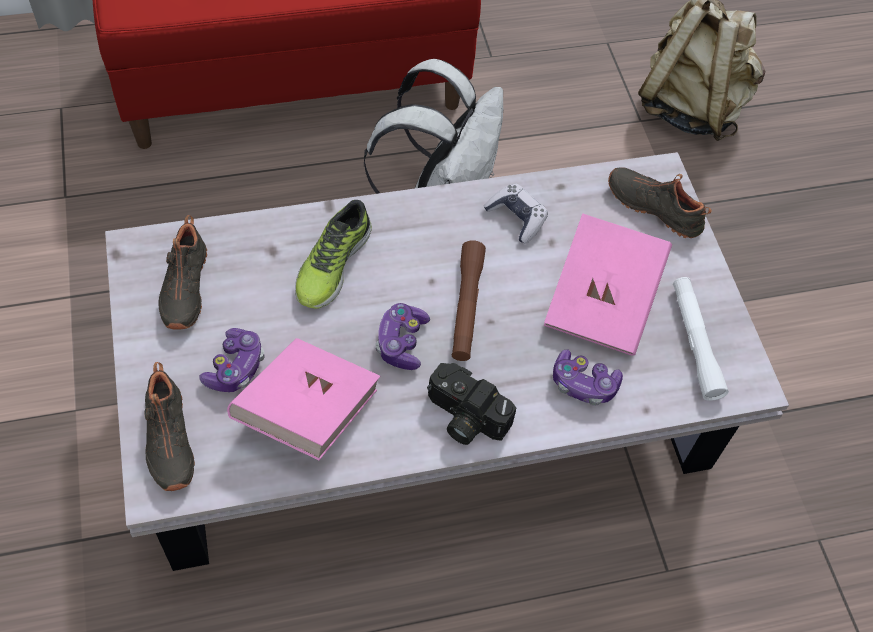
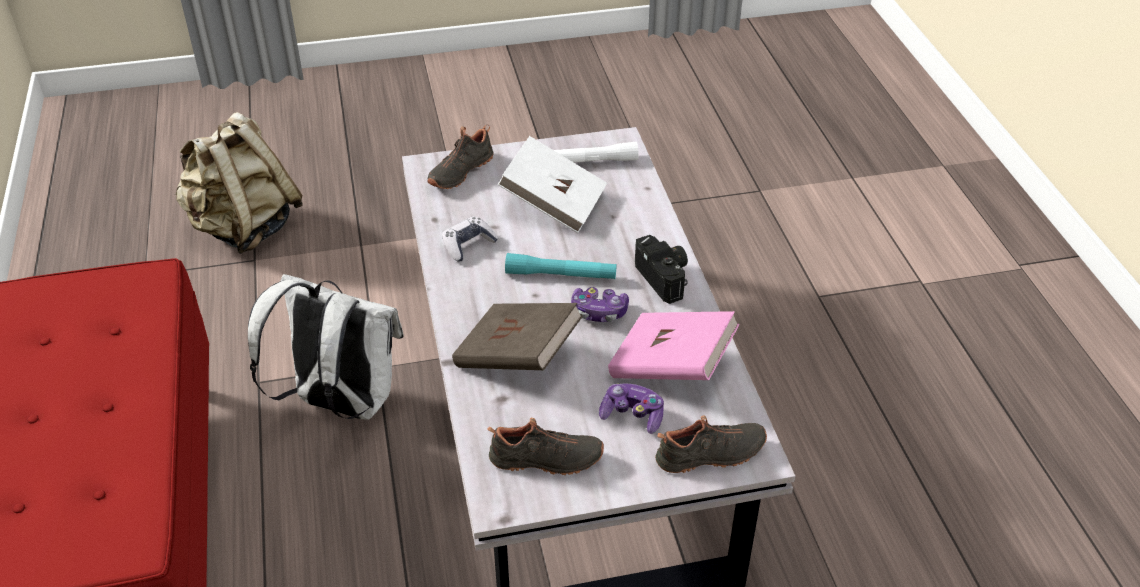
camera: 85 degrees left, 15 degrees down
(332, 264) = (517, 357): shoe -> brown book
(463, 418) = (666, 277): camera -> camera turned 60 degrees counterclockwise
(466, 306) = (561, 275): brown flashlight -> turquoise flashlight
(583, 384) = (629, 216): game controller -> none
(602, 302) = (554, 203): pink book -> white book

